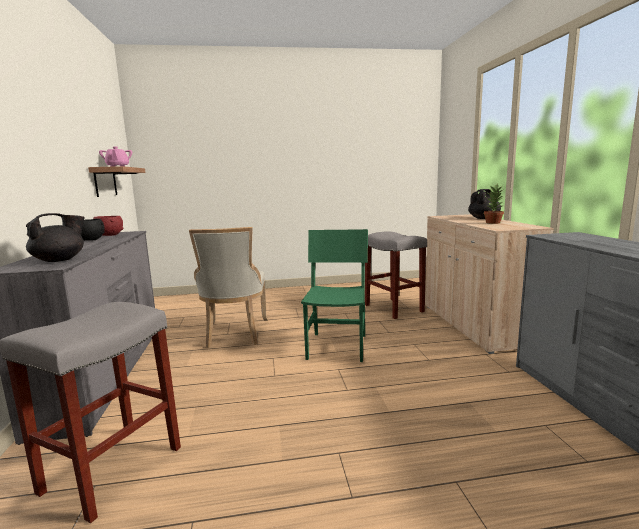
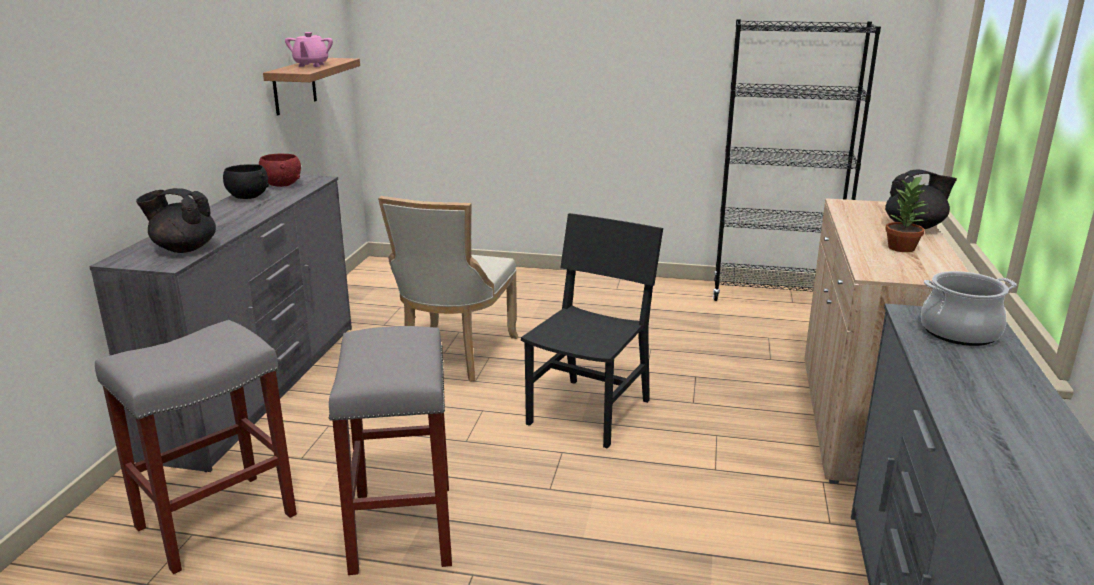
camera: 20 degrees right, 10 degrees up
(60, 260) = (184, 248): black teapot -> black teapot turned 150 degrees counterclockwise
(337, 346) = (589, 412): green chair -> black chair
(385, 284) = (774, 297): none -> black bookcase
(393, 308) = (742, 354): grey stool -> grey stool (401, 526)
(580, 237) = (959, 332): none -> cooking pot

